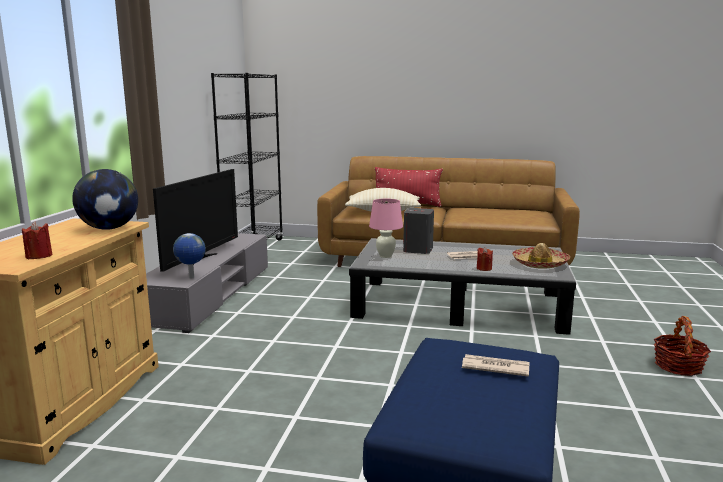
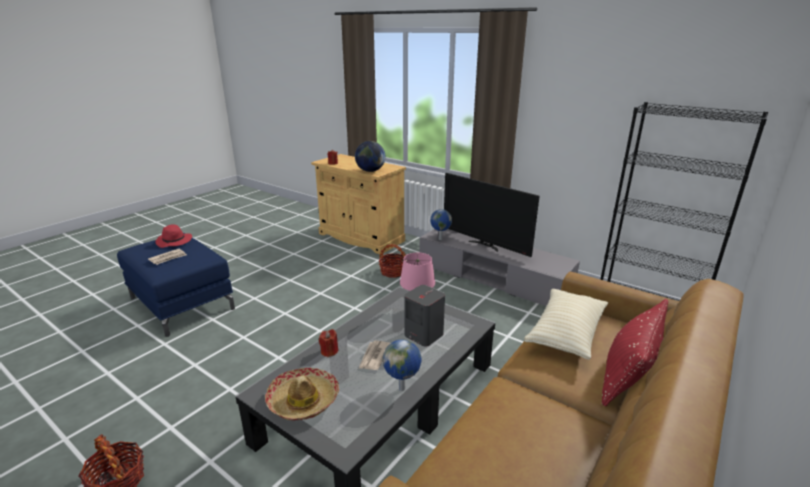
camera: 115 degrees right, 10 degrees up
(220, 345) = (393, 272): none -> basket
(438, 396) = (174, 241): none -> red hat
(483, 247) = (402, 388): none -> globe

